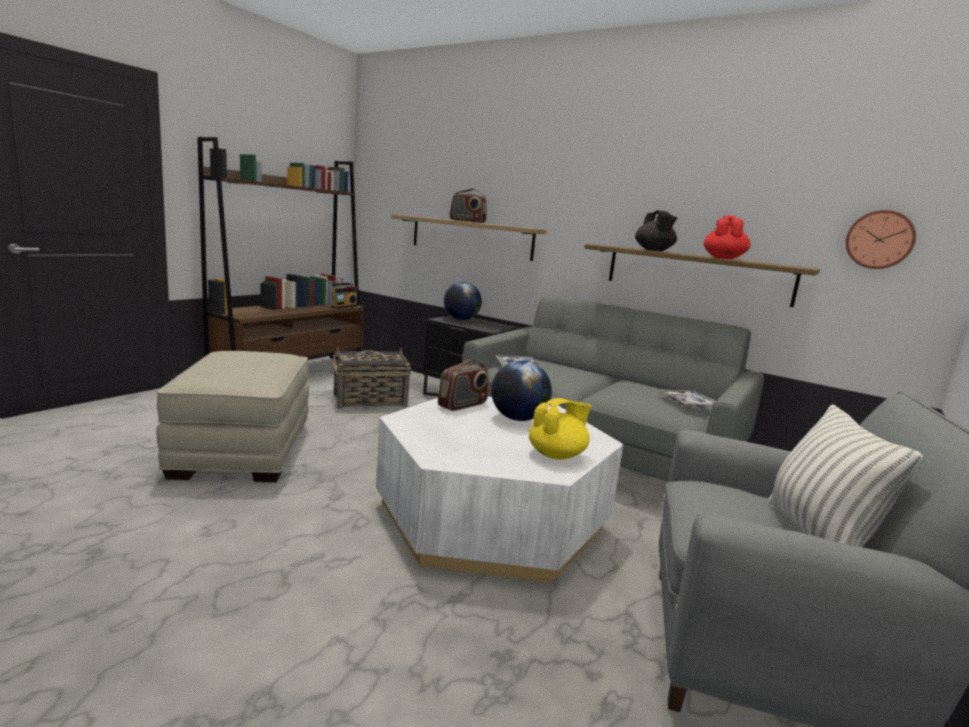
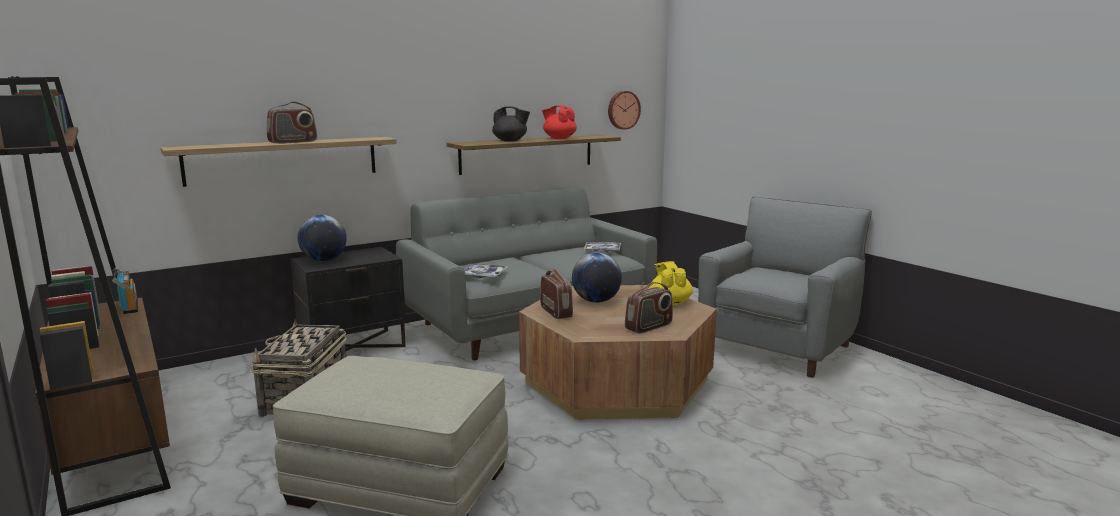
camera: 65 degrees left, 0 degrees up
(452, 447) = (649, 327): none -> radio
(491, 517) = (617, 382): white coffee table -> brown coffee table
(817, 536) = (789, 274): pillow -> none

